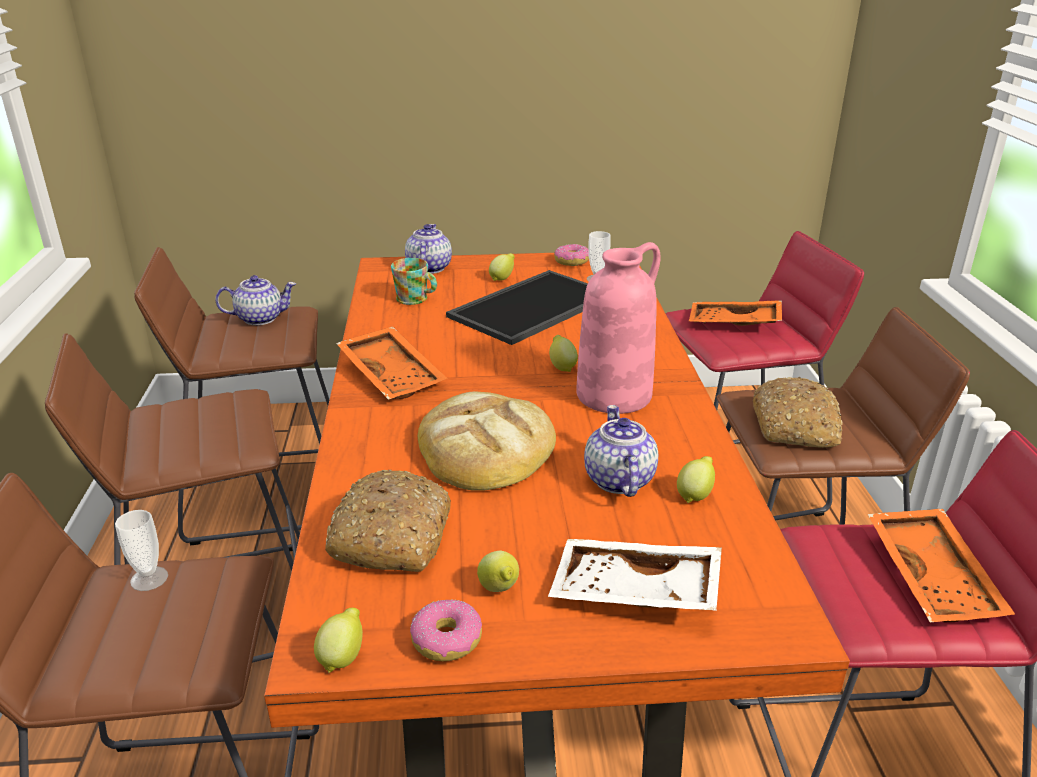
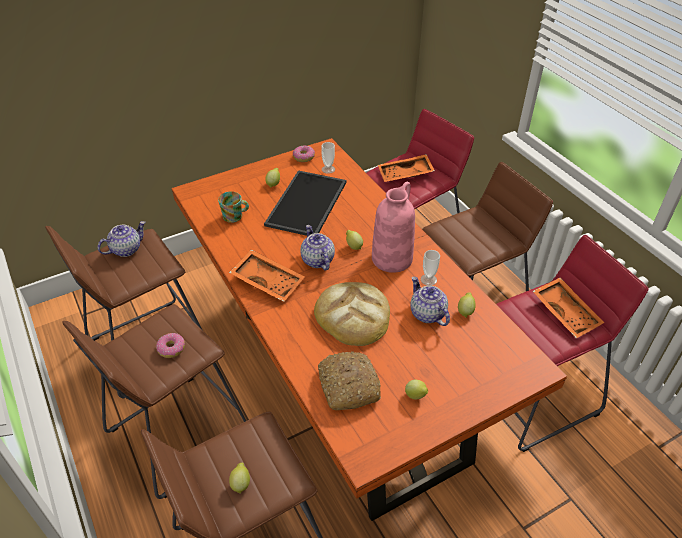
camera: 25 degrees left, 15 degrees up
(149, 579) = (222, 449): cup -> cup (428, 280)
(343, 657) = (375, 457): lemon -> lemon (241, 483)
(428, 268) = (222, 186): teapot -> teapot (317, 260)
(446, 640) = (412, 430): donut -> donut (171, 349)
(634, 593) = (471, 375): white tray -> none
(796, 426) = (471, 241): bread -> none

